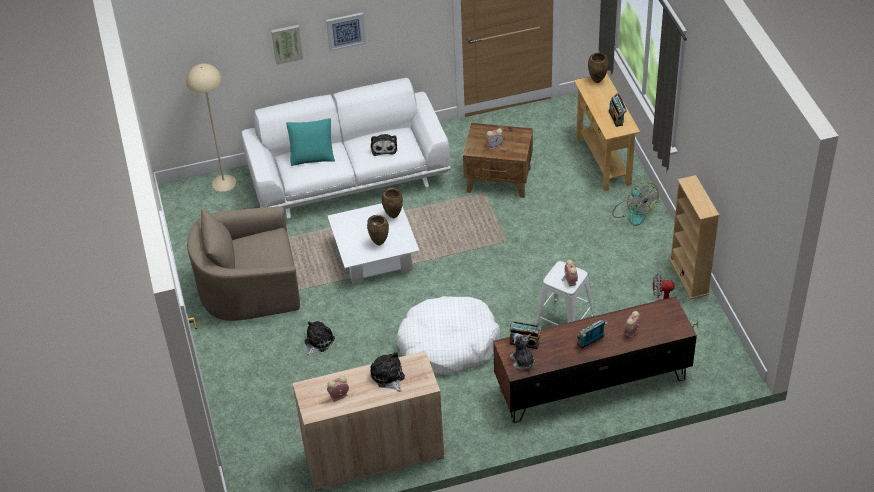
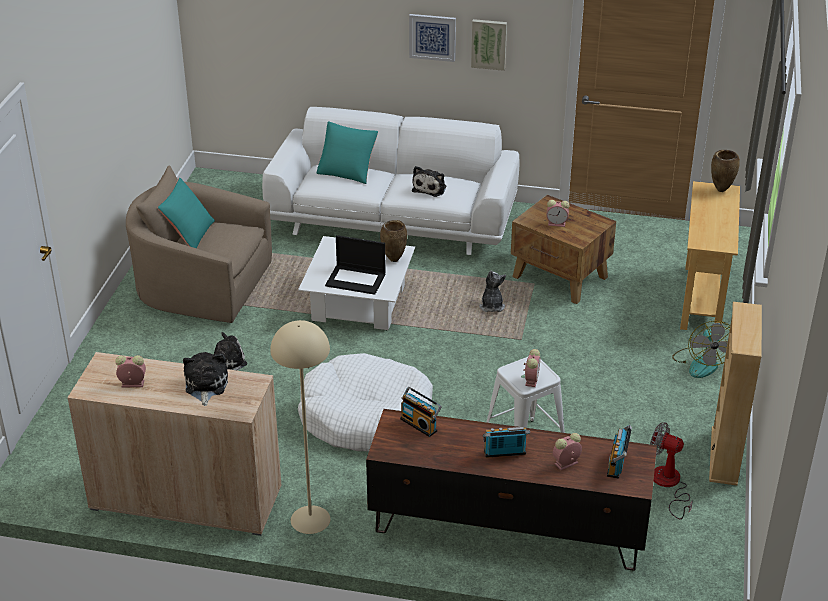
camera: 25 degrees right, 10 degrees down
(224, 182) = (261, 186): beige floor lamp -> beige floor lamp (311, 519)
(236, 254) = (189, 233): none -> turquoise pillow
(286, 43) = (360, 31): picture -> picture (489, 44)
(379, 243) = (356, 279): brown vase -> laptop
(522, 361) = (400, 443): plush toy -> plush toy (491, 306)
(617, 118) = (718, 231): radio -> radio (617, 464)

